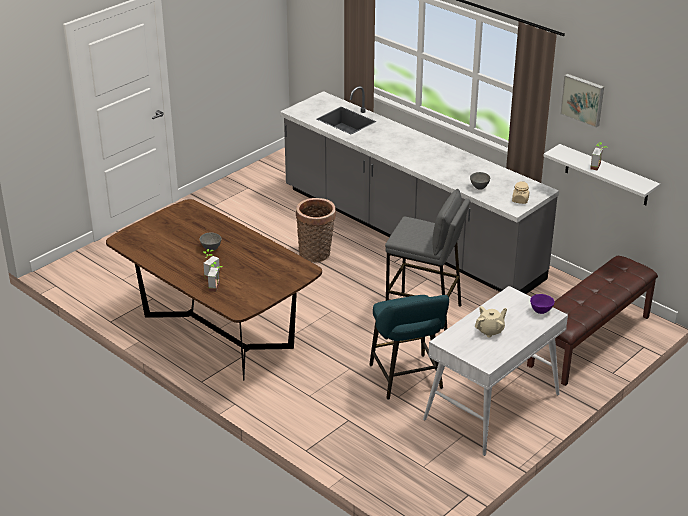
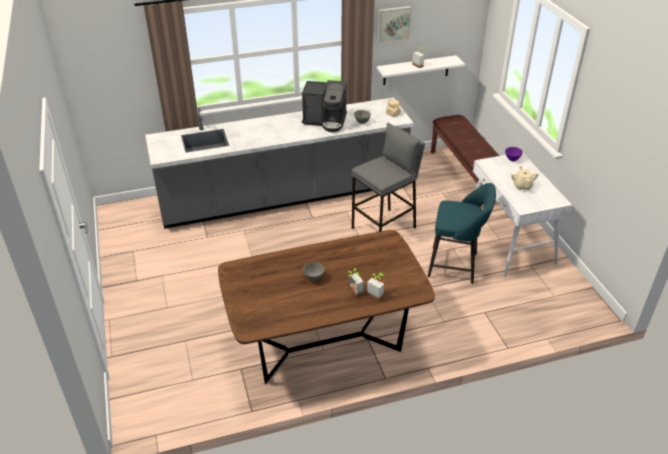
camera: 60 degrees left, 5 degrees up
(316, 255) = (267, 250): basket -> none
(455, 167) = (325, 121): none -> coffee machine

